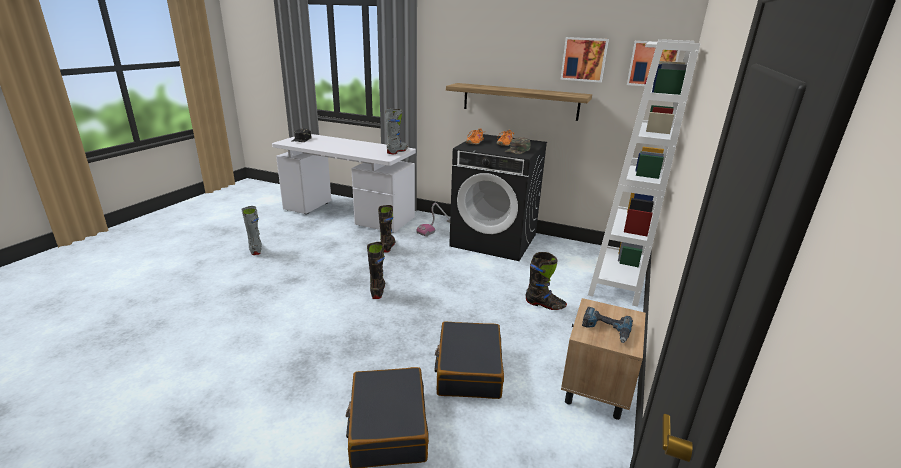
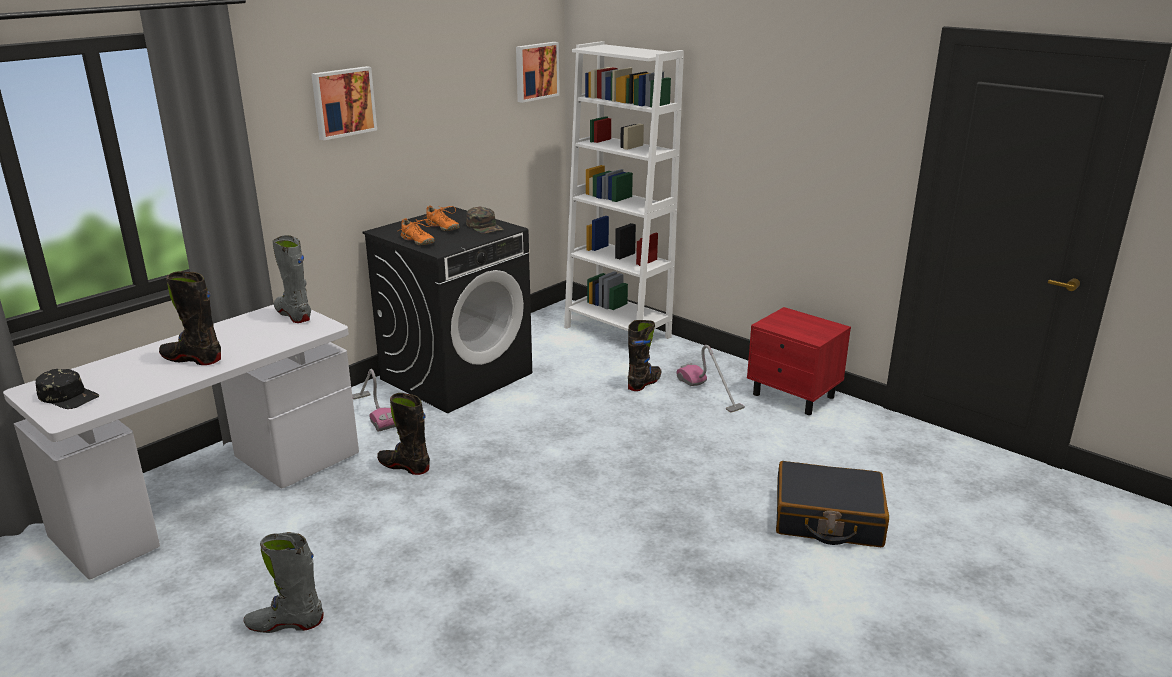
camera: 70 degrees left, 0 degrees up
(378, 290) = (544, 493): black boot -> black boot (192, 359)
(468, 369) = (747, 454): black suitcase -> none
(520, 101) = (408, 161): shelf -> none
(557, 337) = (709, 392): none -> vacuum cleaner
(584, 59) = (471, 81): picture -> picture (343, 102)
(595, 389) = (794, 396): beige nightstand -> red nightstand
(606, 329) = (807, 328): power drill -> none

